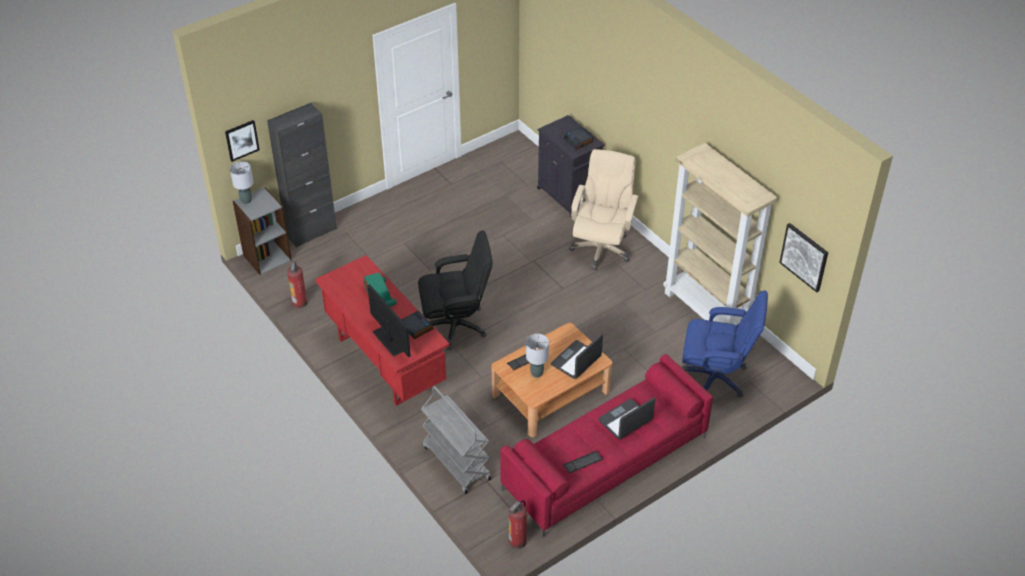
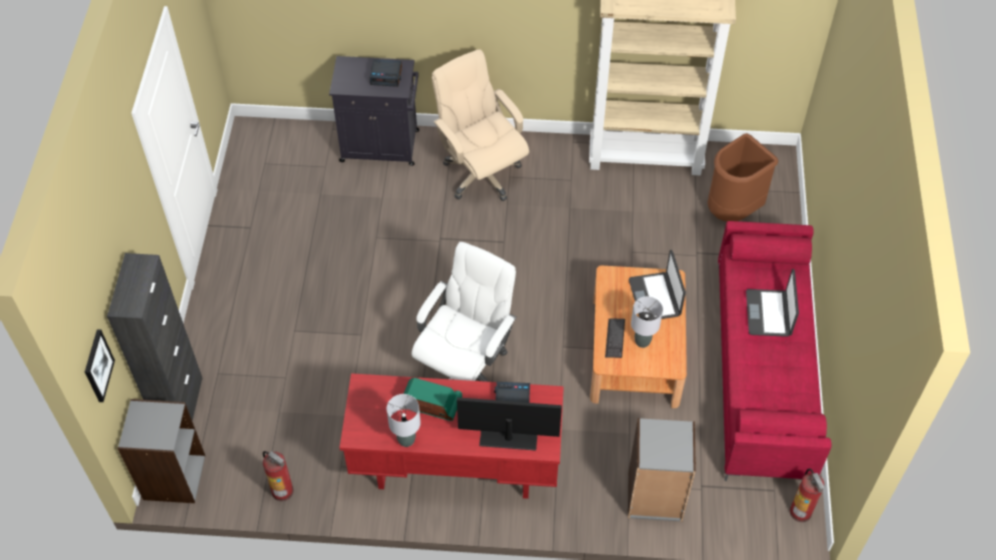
camera: 50 degrees left, 10 degrees up
(246, 200) = (133, 433): grey table lamp -> grey table lamp (406, 440)
(456, 325) = (465, 367): black office chair -> white office chair
(456, 462) = (654, 496): grey cart -> grey bookcase
(582, 462) = (793, 385): keyboard -> none
(715, 378) = (732, 210): blue office chair -> brown trash can
(804, 256) = (777, 28): picture -> none

